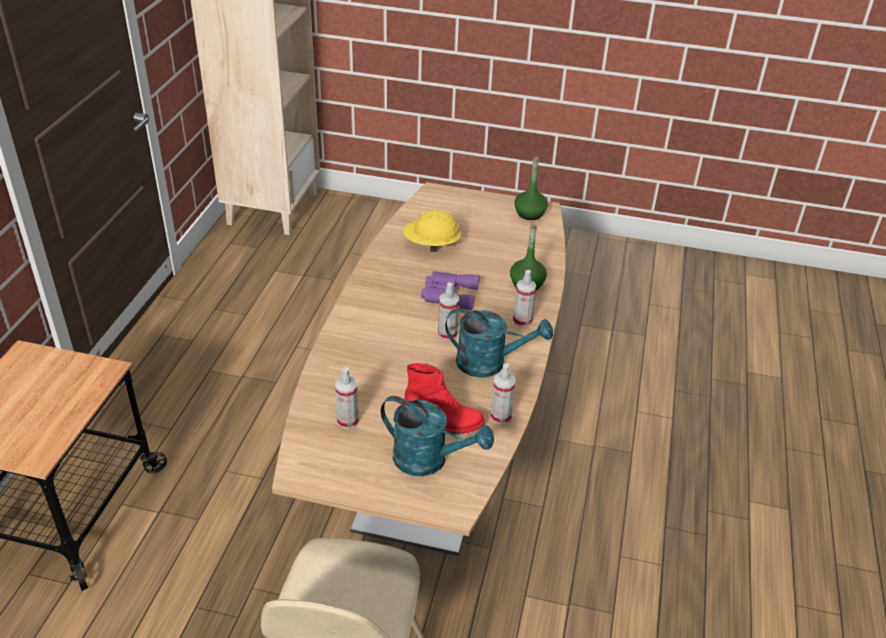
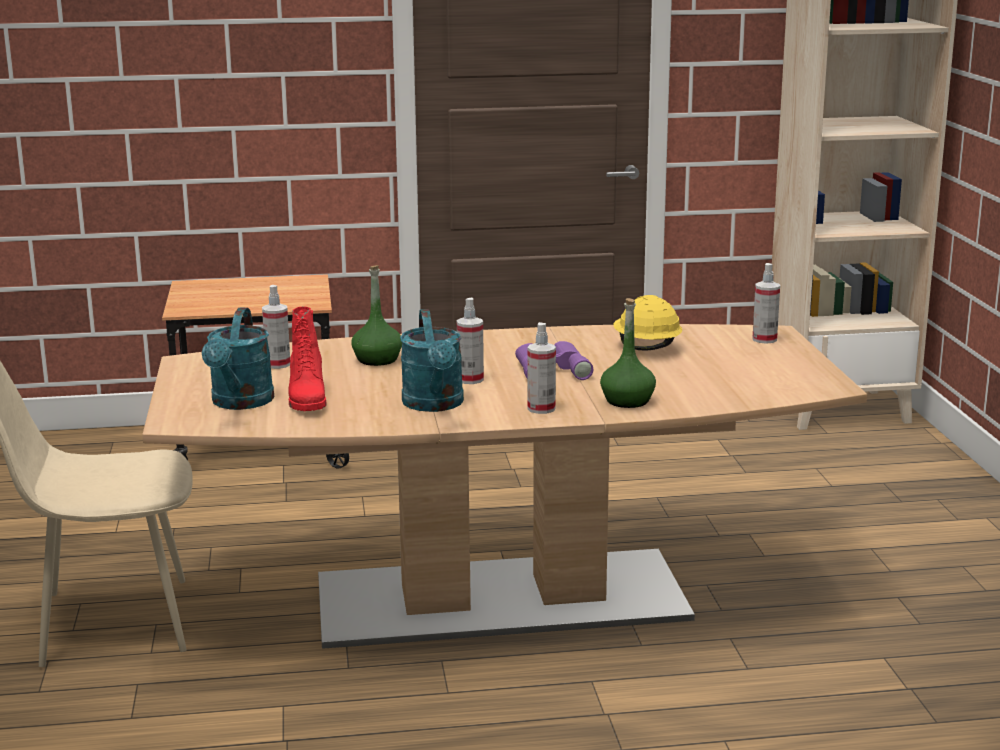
camera: 70 degrees right, 20 degrees down
(500, 416) = (339, 422): spray bottle -> spray bottle (764, 339)
(529, 214) = (805, 381): green bottle -> green bottle (377, 360)

